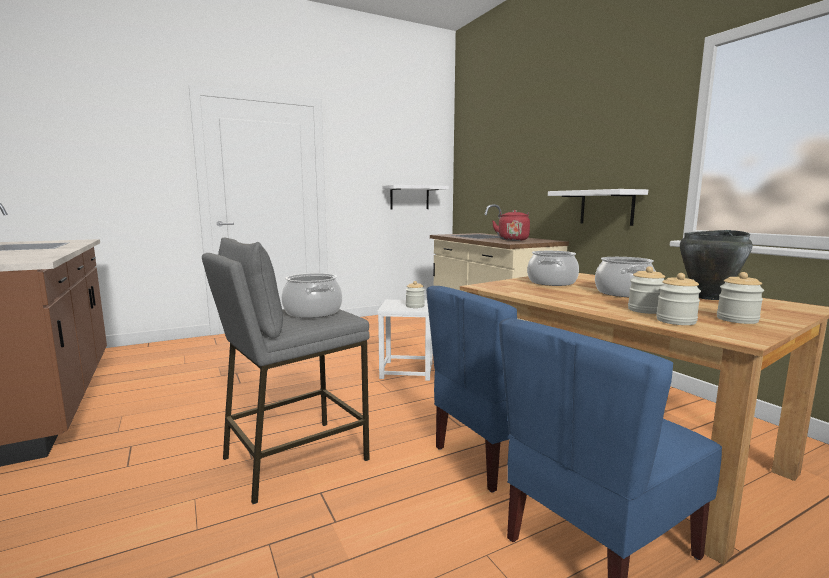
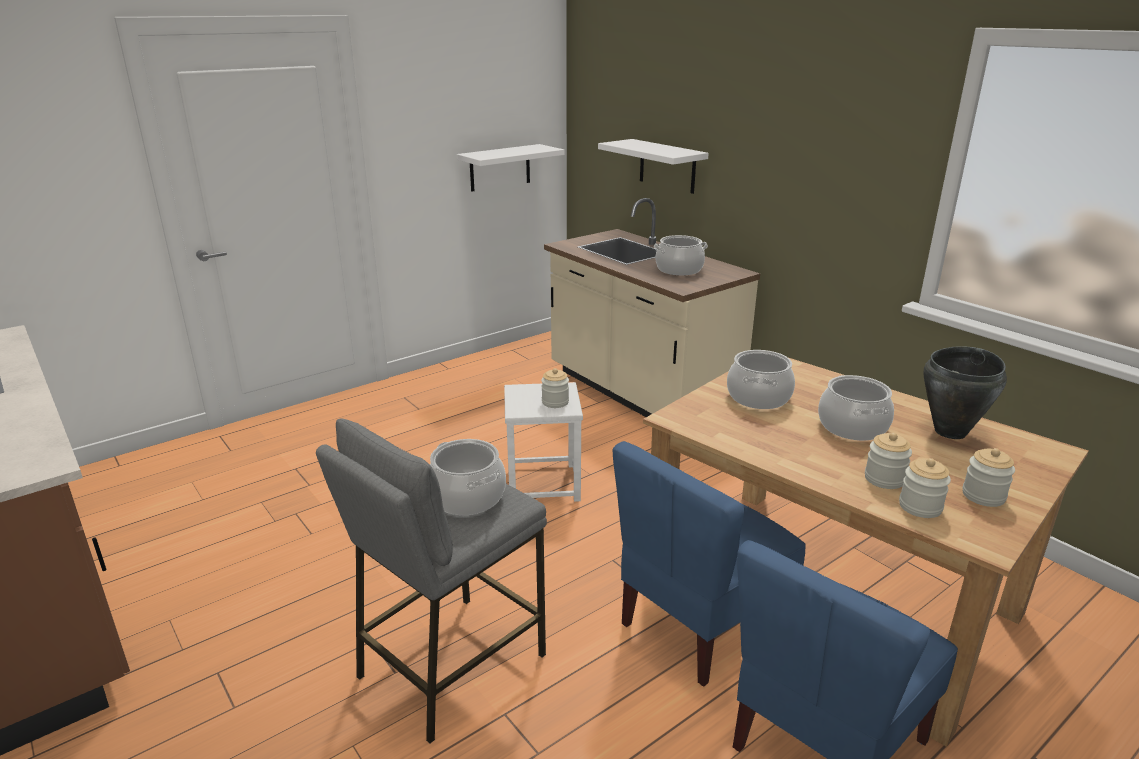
camera: 10 degrees left, 15 degrees up
(512, 239) = (679, 269): red kettle -> cooking pot
(606, 207) = (818, 235): white shelf -> white shelf (667, 166)

